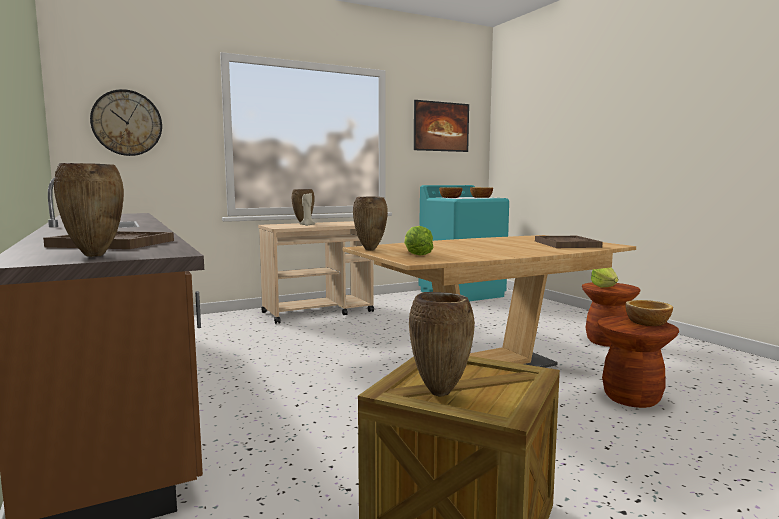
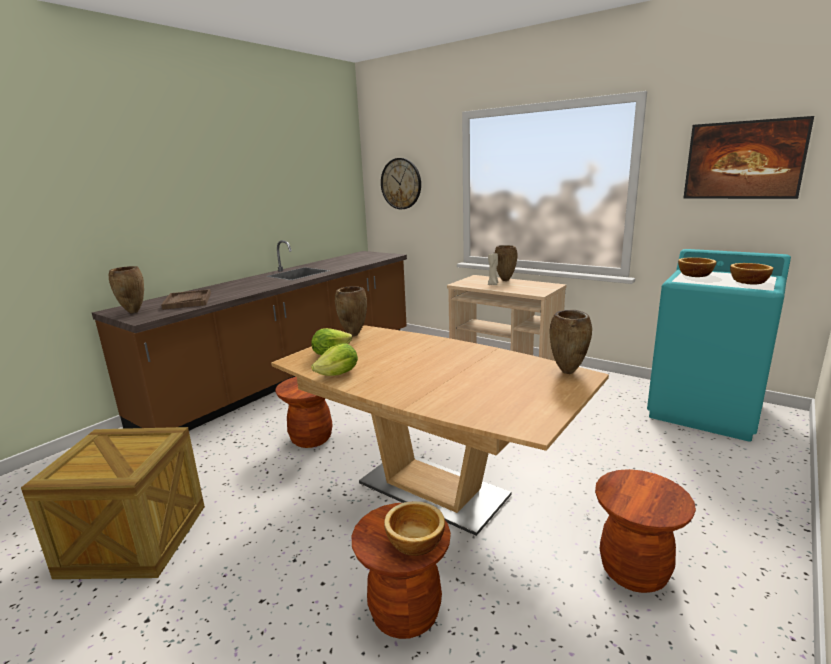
camera: 65 degrees right, 10 degrees up
(333, 397) = (311, 438): none -> brown stool
(441, 393) = (94, 451): brown vase -> brown vase (568, 372)
(566, 244) = (501, 398): brown tray -> none
(604, 287) = (632, 489): lettuce -> lettuce (338, 374)

